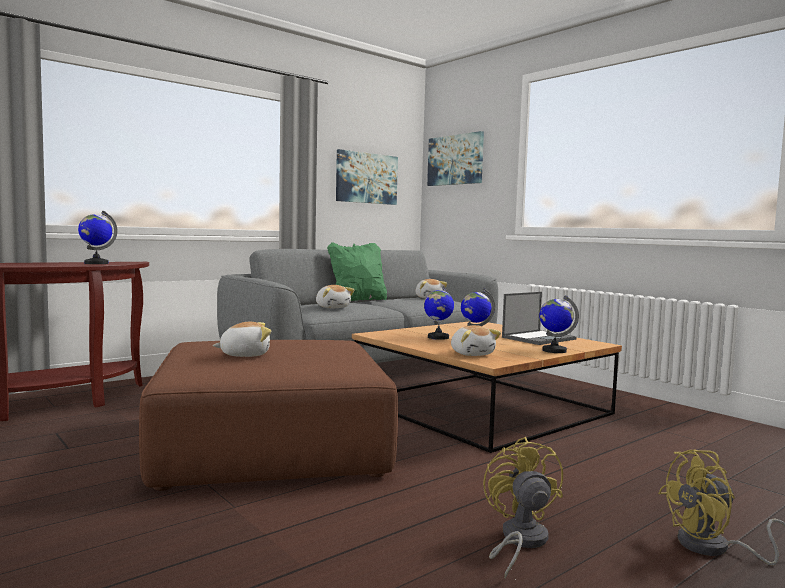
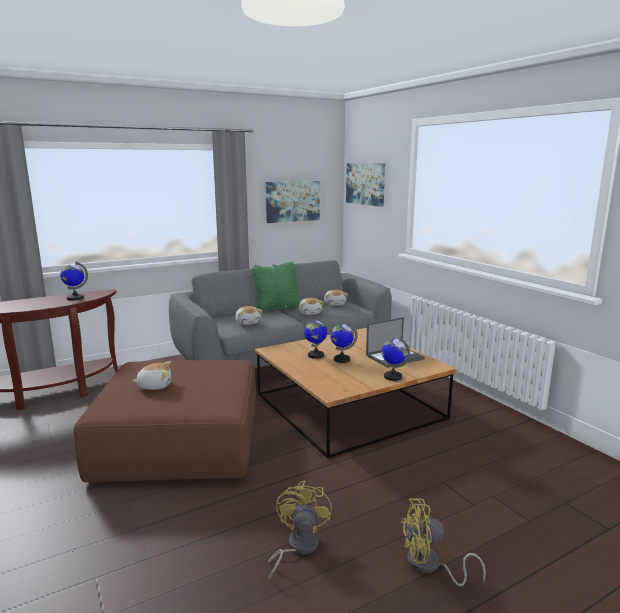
camera: 10 degrees right, 10 degrees up
(472, 354) = (325, 381): plush toy -> plush toy (310, 313)

